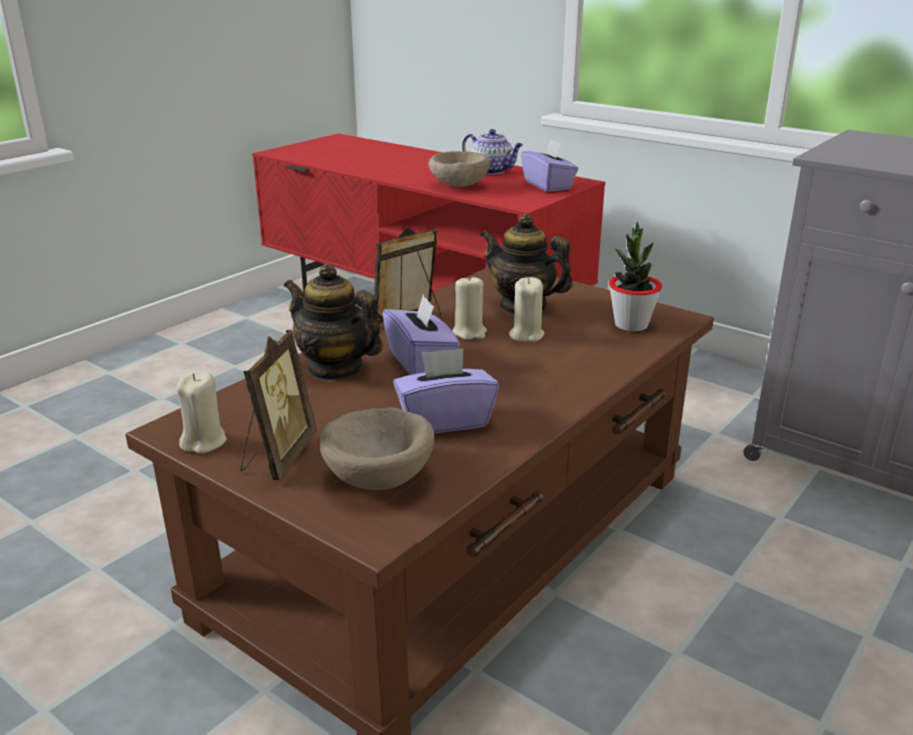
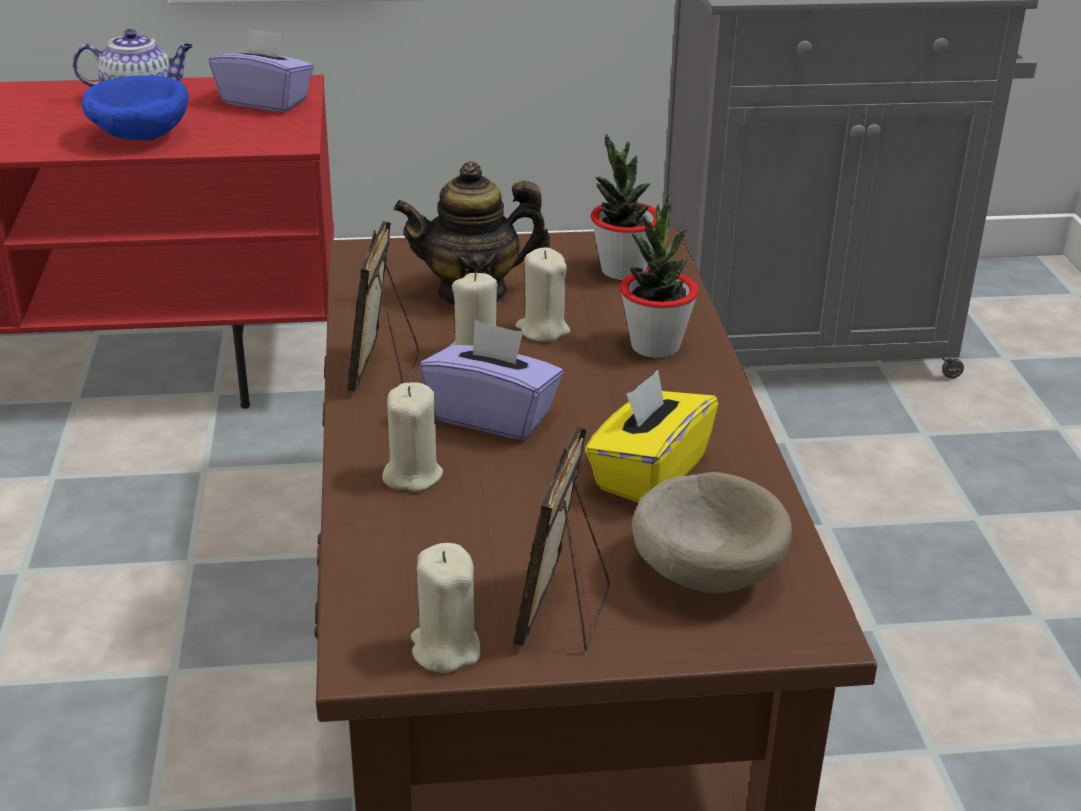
camera: 45 degrees left, 5 degrees up
(278, 457) = (564, 614): picture frame -> picture frame turned 135 degrees counterclockwise
(334, 368) = (412, 475): teapot -> beige candle
(444, 420) = (648, 474): purple tissue box -> yellow tissue box
(457, 186) = (139, 137): beige bowl -> blue bowl
(574, 366) = (655, 346): none -> potted plant

